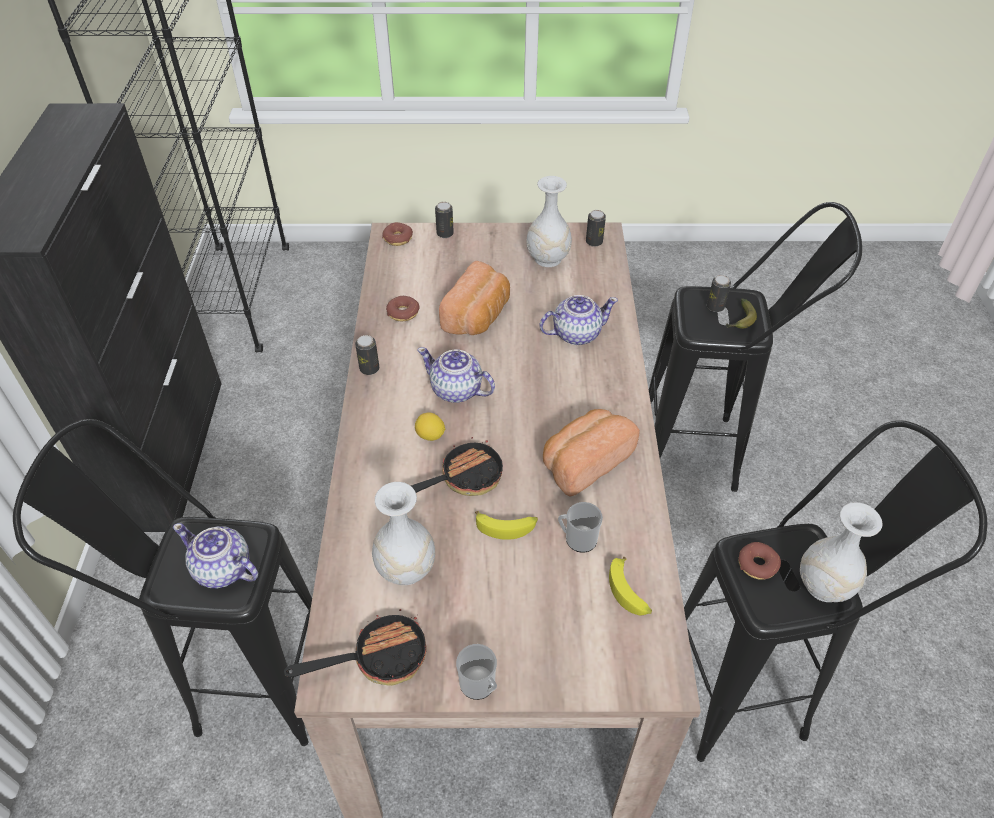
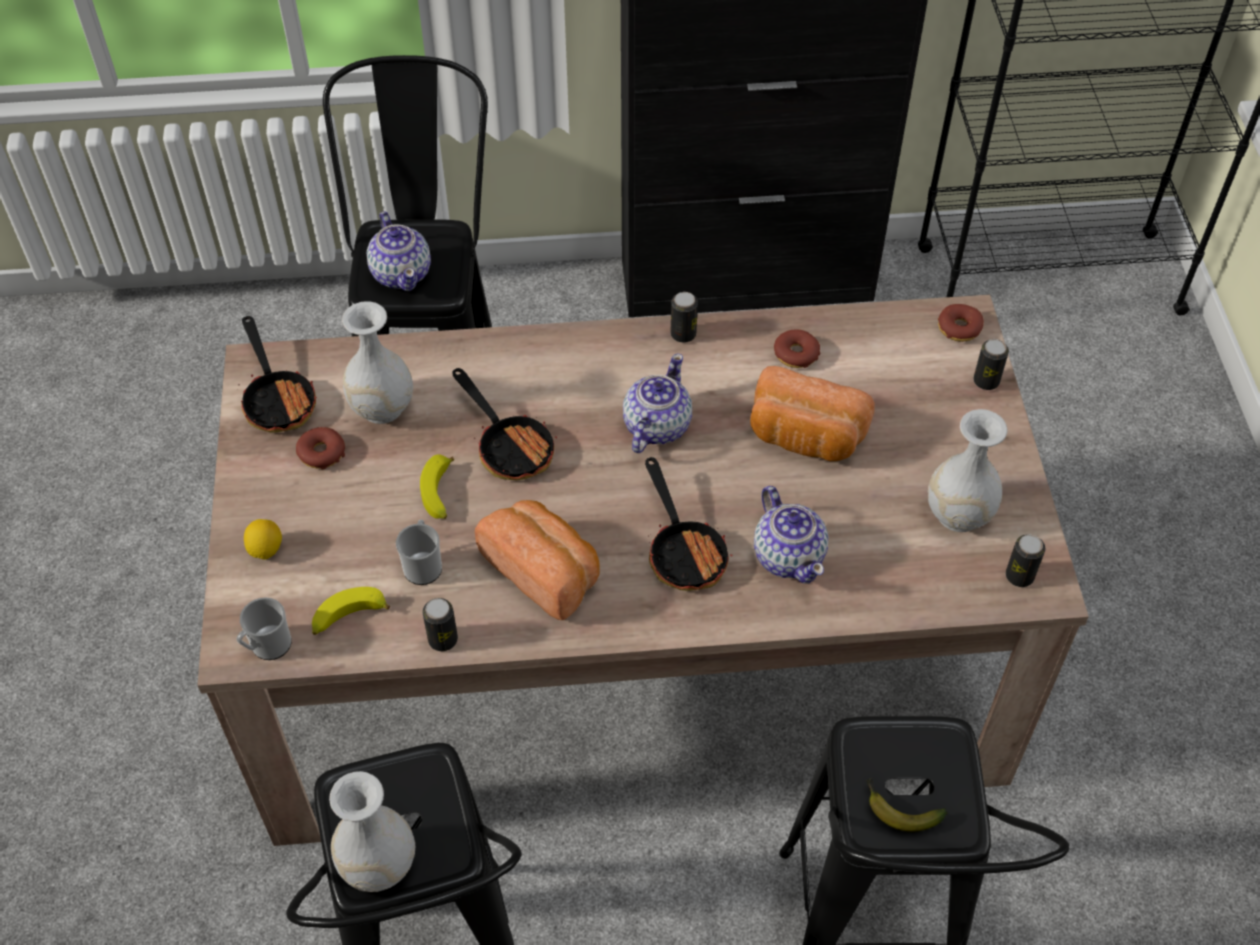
camera: 85 degrees right, 5 degrees up
(223, 570) = (402, 273): teapot -> teapot turned 135 degrees clockwise
(430, 436) = (575, 407): lemon -> lemon (266, 549)
(480, 686) = (240, 484): mug -> mug (267, 646)
(570, 384) = (684, 551): none -> frying pan
(715, 307) = (927, 775): can -> can (443, 639)
(757, 565) = (410, 786): donut -> donut (321, 453)

